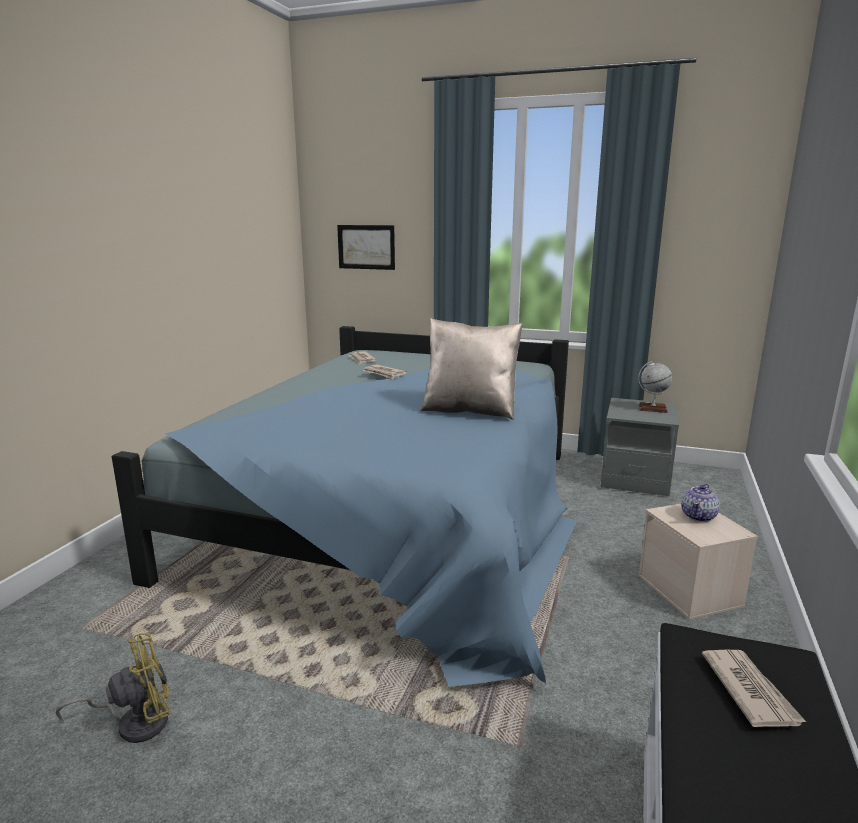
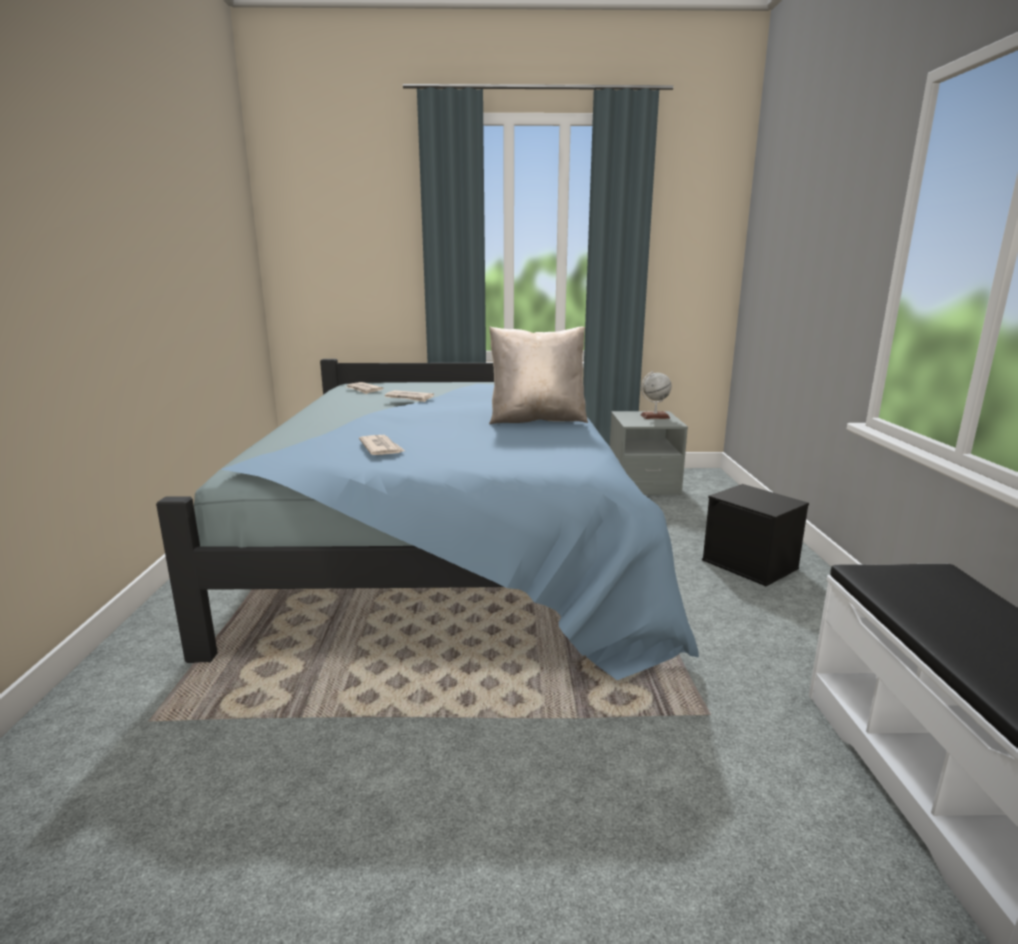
camera: 20 degrees left, 0 degrees up
(135, 722) = (300, 798): yellow fan -> none
(366, 247) = (341, 270): picture -> none
(691, 591) = (751, 564): beige storage box -> black storage box
(699, 516) = (754, 495): teapot -> none
(749, 690) = (941, 596): newspaper -> newspaper (381, 448)

